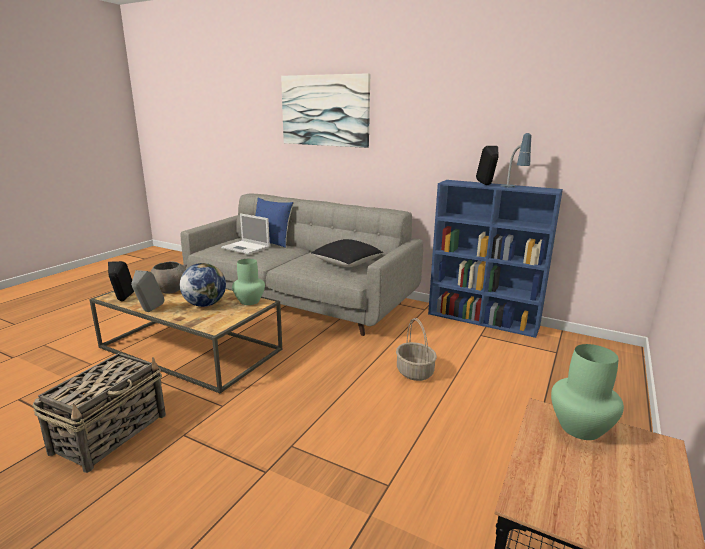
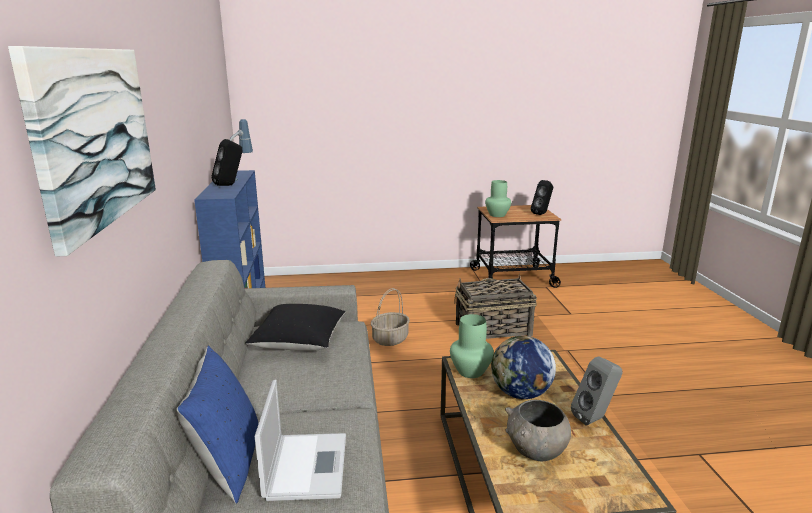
camera: 125 degrees left, 0 degrees up
(111, 432) = (663, 430): basket -> basket (492, 329)
(122, 300) = (620, 467): black speaker -> black speaker (542, 214)

